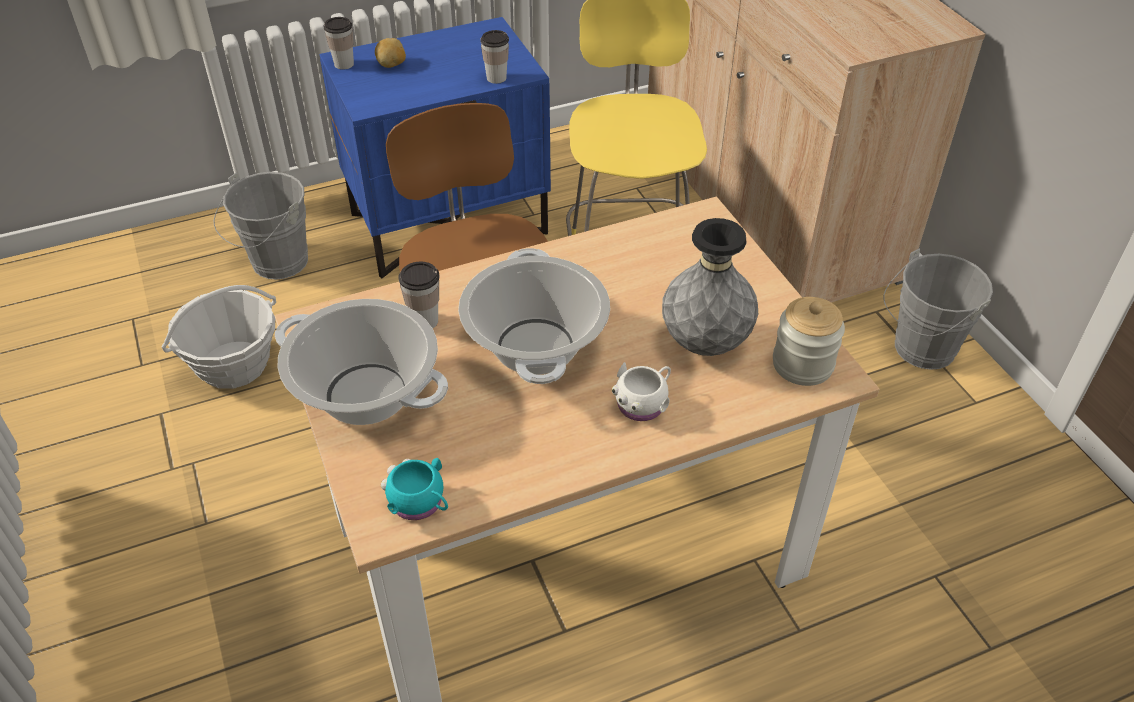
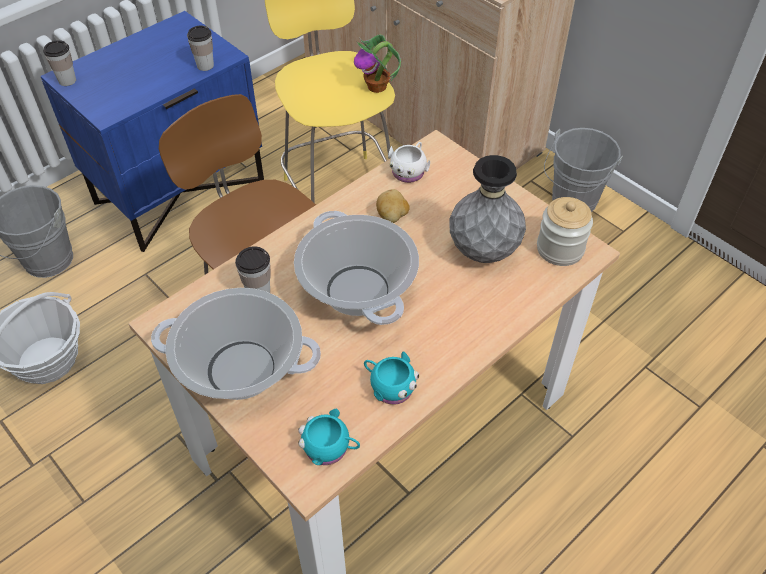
camera: 20 degrees left, 5 degrees up
(392, 65) = (110, 72): potato -> potato (392, 217)
(519, 459) = (389, 387): none -> turquoise mug
(644, 403) = (461, 313): white mug -> white mug (409, 171)
(688, 143) = (377, 87): none -> potted plant

